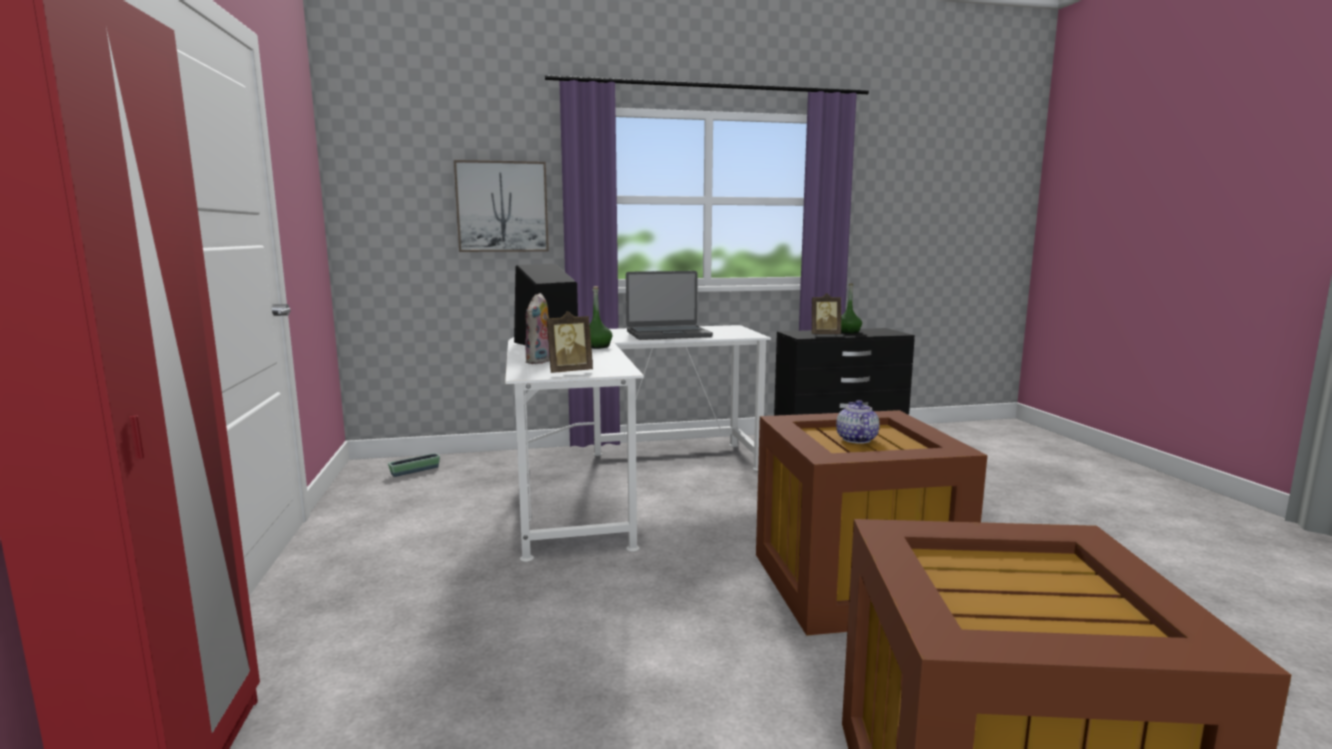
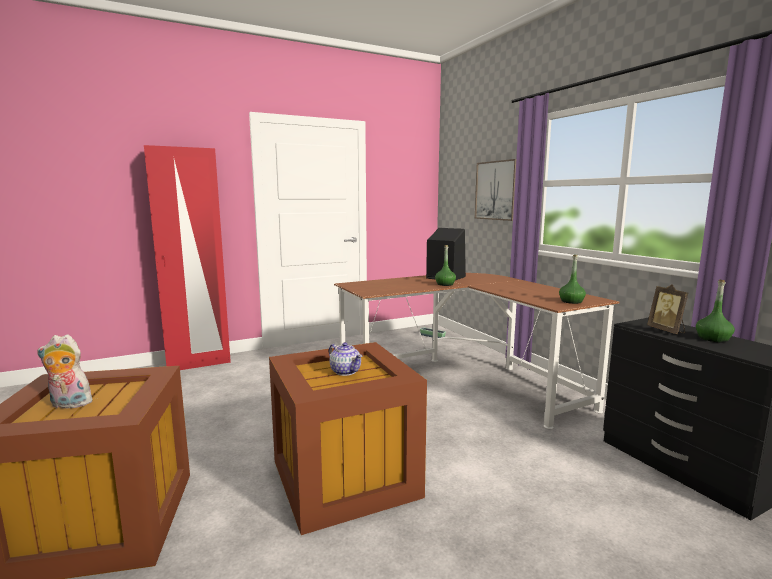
camera: 75 degrees right, 0 degrees up
(541, 361) = (386, 282): plush toy -> plush toy (68, 404)
(569, 371) = (361, 287): picture frame -> none
(618, 482) = (464, 382): white desk -> brown desk
(668, 334) = (521, 290): laptop -> none
(734, 331) = (571, 301): none -> green bottle
(856, 439) = (345, 371): teapot -> teapot turned 60 degrees clockwise

